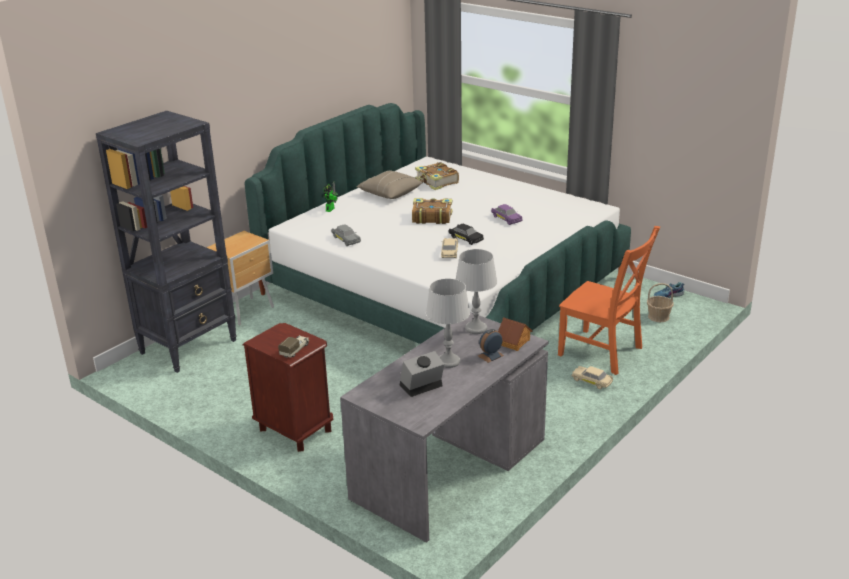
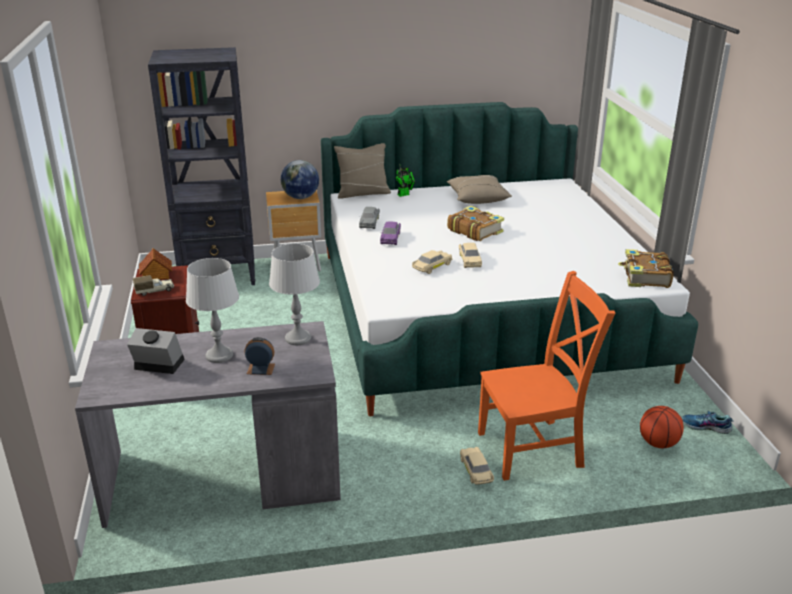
camera: 40 degrees right, 0 degrees up
(245, 241) = (300, 197): none -> globe
(296, 219) = (363, 193): none -> beige pillow
(436, 182) = (537, 203): book -> book (645, 277)
(466, 238) = (470, 260): black toy car -> beige toy car
(506, 219) = (542, 257): purple toy car -> purple toy car (390, 238)
(514, 342) = (303, 367): toy house -> toy house (156, 275)
(603, 353) = (534, 449): orange chair -> orange chair turned 90 degrees counterclockwise
(658, 317) = (658, 443): basket -> basketball

